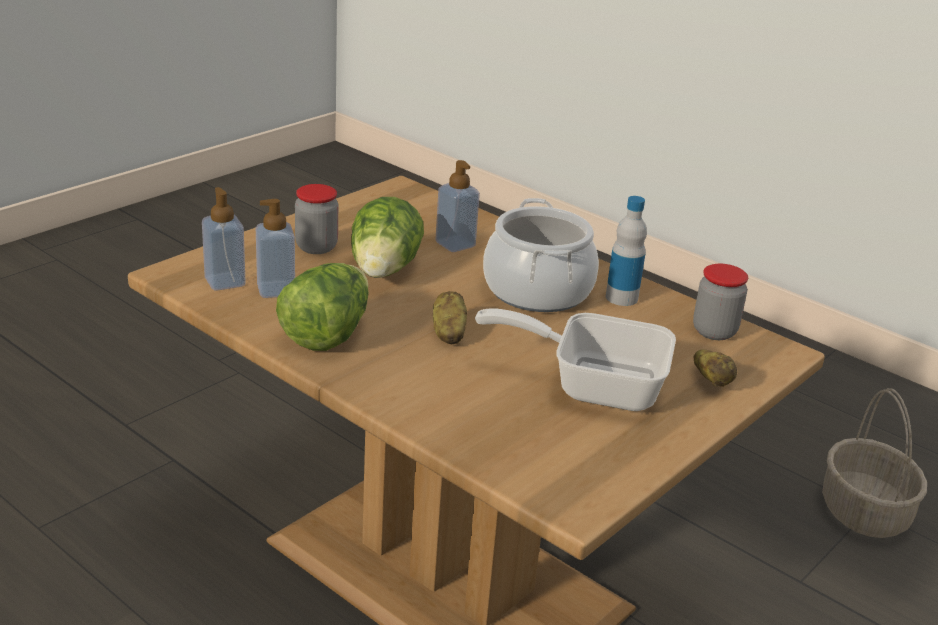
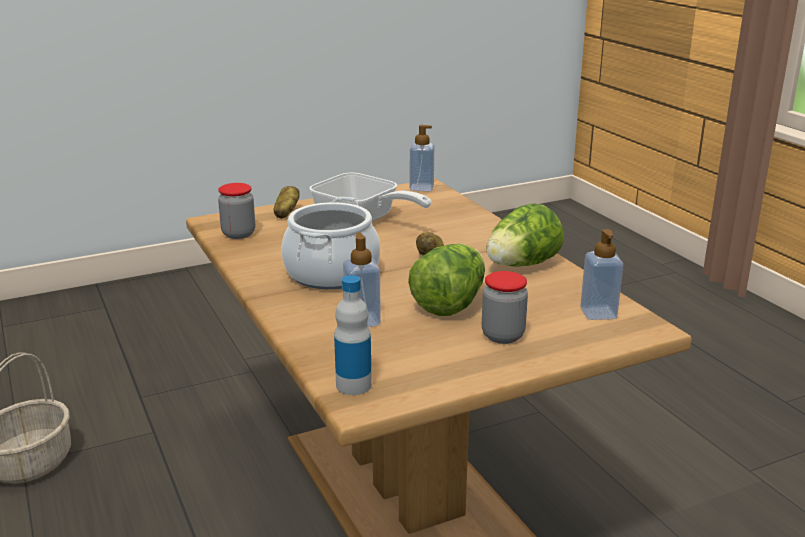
camera: 155 degrees left, 5 degrees down
(276, 290) = (553, 301): soap dispenser -> soap dispenser (421, 188)
(621, 298) = (271, 260): bottle -> bottle (353, 385)

